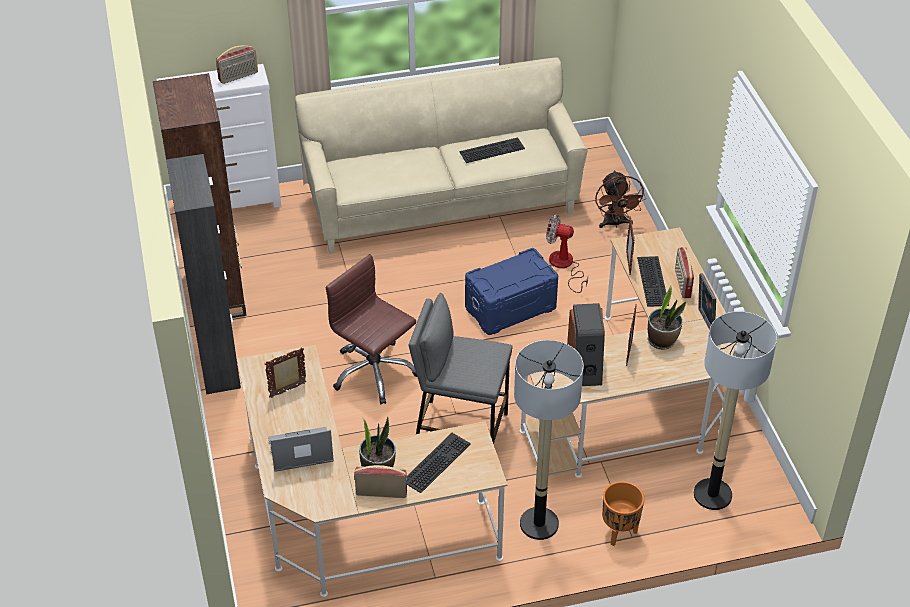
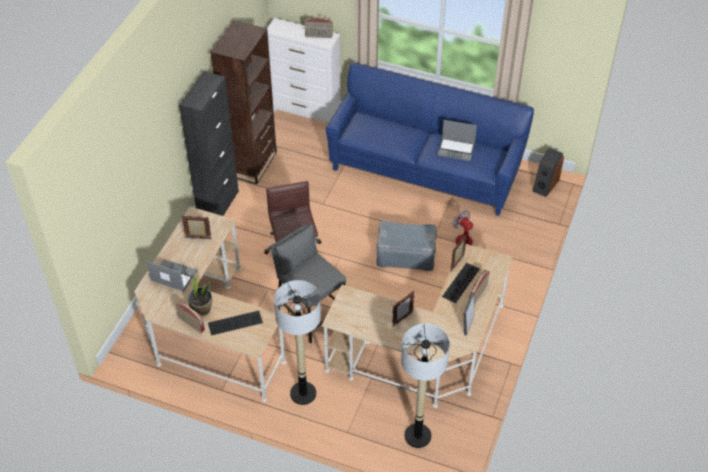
camera: 35 degrees right, 5 degrees up
(441, 204) = (424, 170): beige sofa -> blue sofa
(492, 149) = (456, 149): keyboard -> laptop
(511, 308) = (406, 256): blue storage box -> grey storage box
(585, 366) = (369, 313): speaker -> speaker (545, 185)
(615, 223) = (520, 235): brown fan -> none
(619, 532) = (342, 425): orange planter -> none
(662, 341) = (429, 322): potted plant -> none

